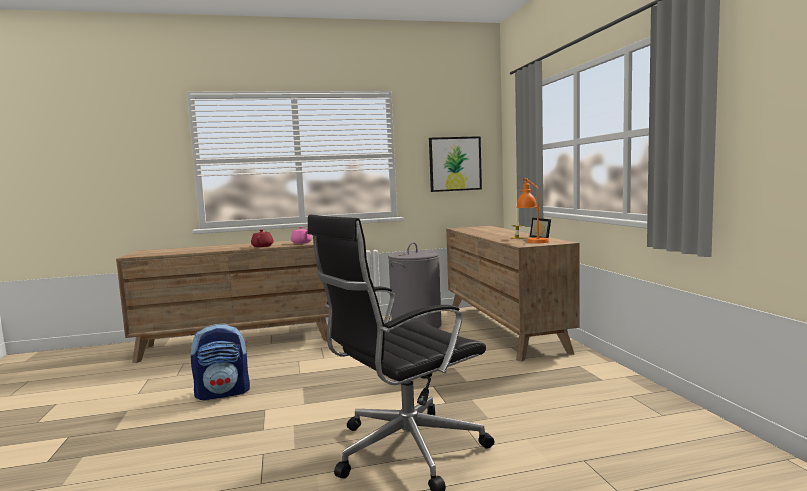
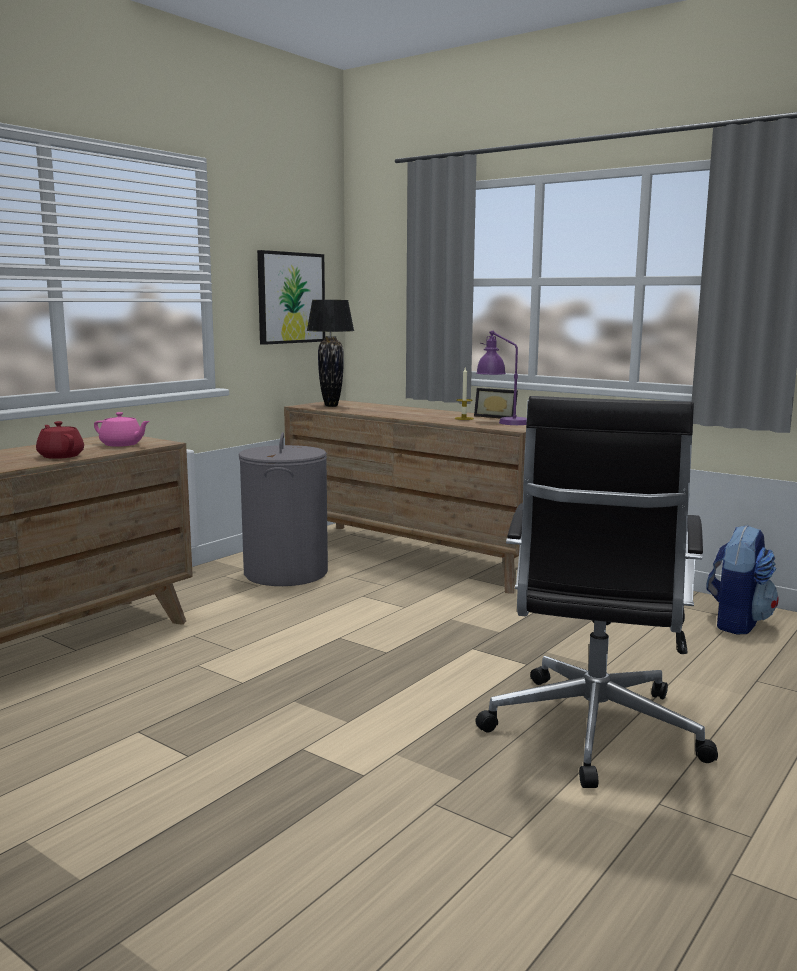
camera: 40 degrees left, 5 degrees up
(223, 393) = (170, 749): backpack -> backpack (737, 622)
(471, 229) = (331, 406): none -> black table lamp
(532, 241) = (501, 422): orange table lamp -> purple table lamp

